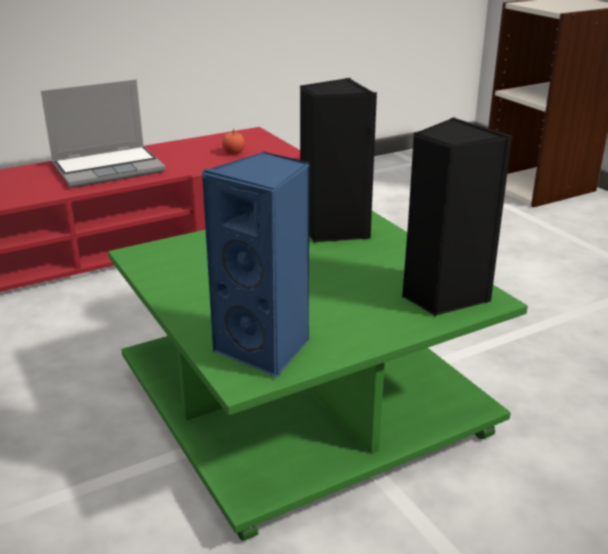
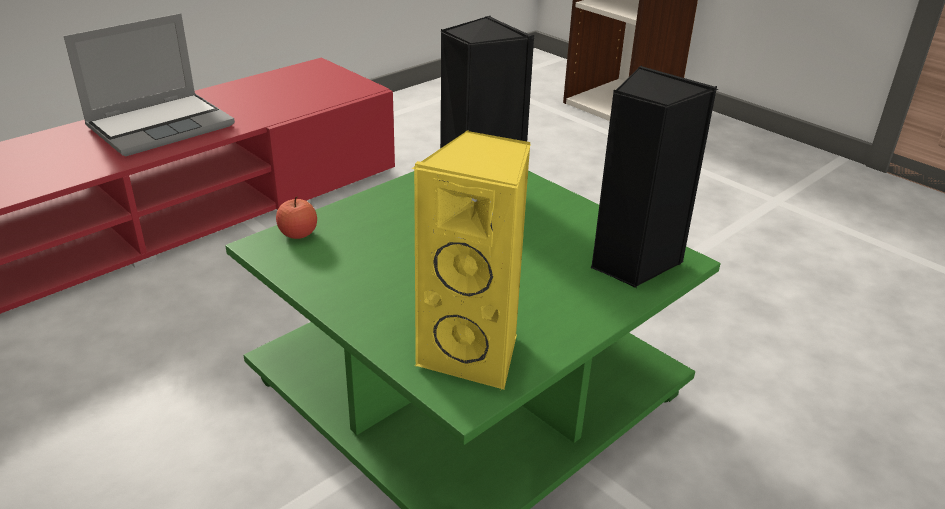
camera: 15 degrees left, 5 degrees up
(233, 153) = (306, 94): apple -> apple (298, 234)
(267, 349) = (474, 353): blue speaker -> yellow speaker

